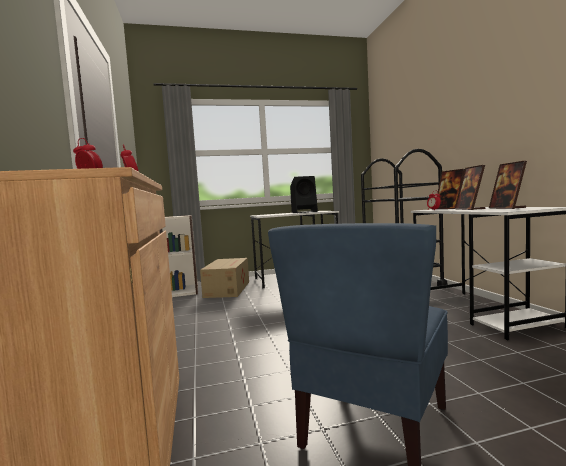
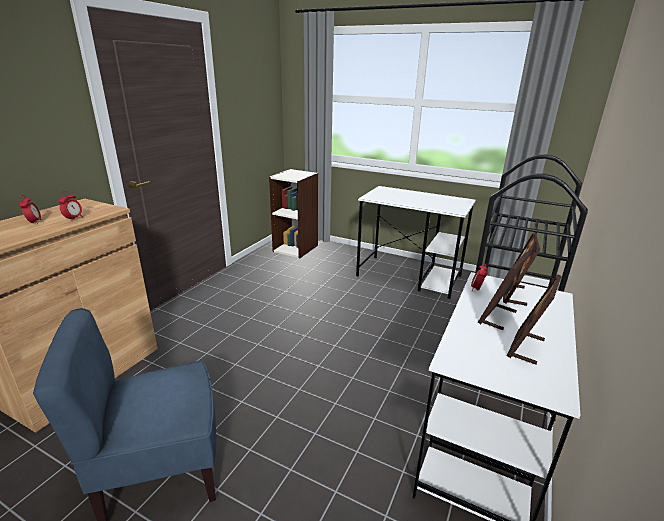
camera: 40 degrees right, 20 degrees up
(228, 289) = (330, 262): cardboard box -> none
(305, 212) = (436, 200): black speaker -> none

